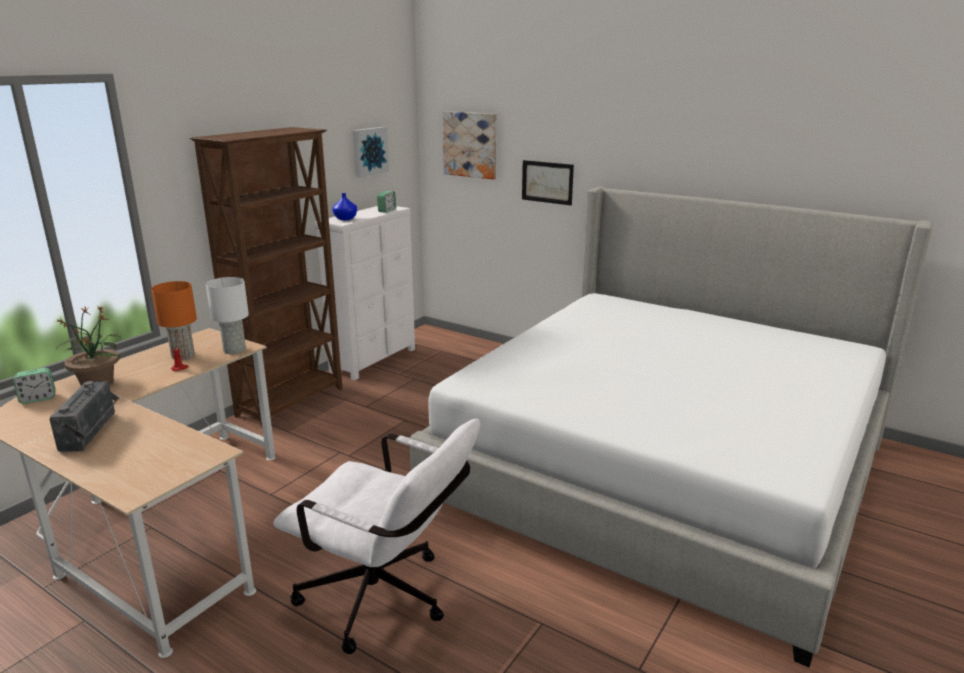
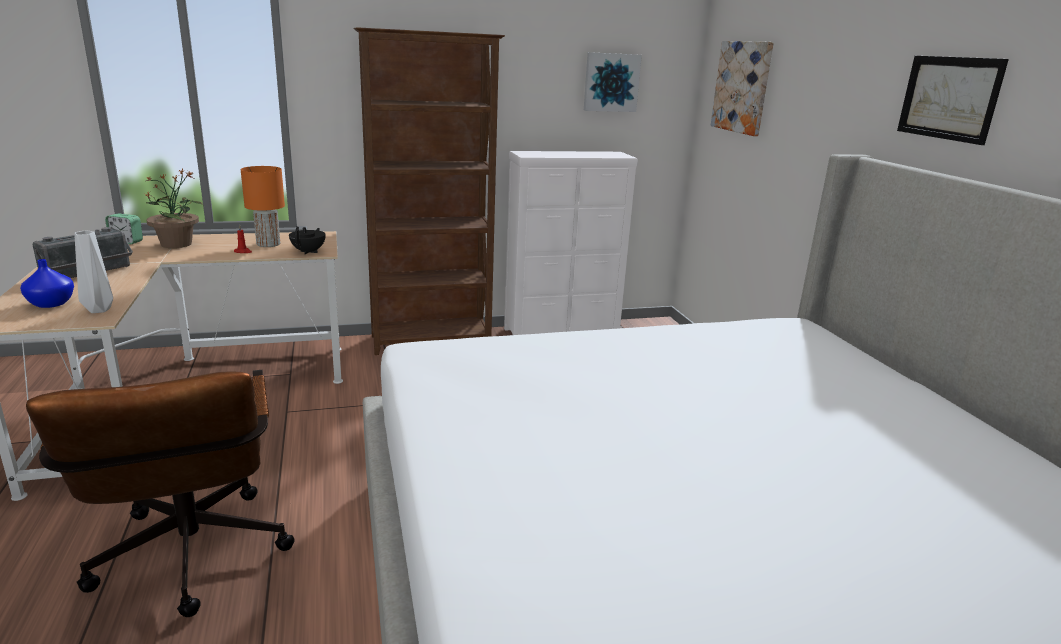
camera: 40 degrees right, 0 degrees up
(197, 447) = (100, 310): none -> white vase
(235, 350) = (309, 252): white table lamp -> black teapot
(345, 218) = (541, 154): blue vase -> blue vase (52, 303)
(385, 601) = (191, 563): white office chair -> brown office chair
(387, 211) = (604, 156): alarm clock -> none
(547, 182) = (810, 145): picture -> picture (949, 98)

